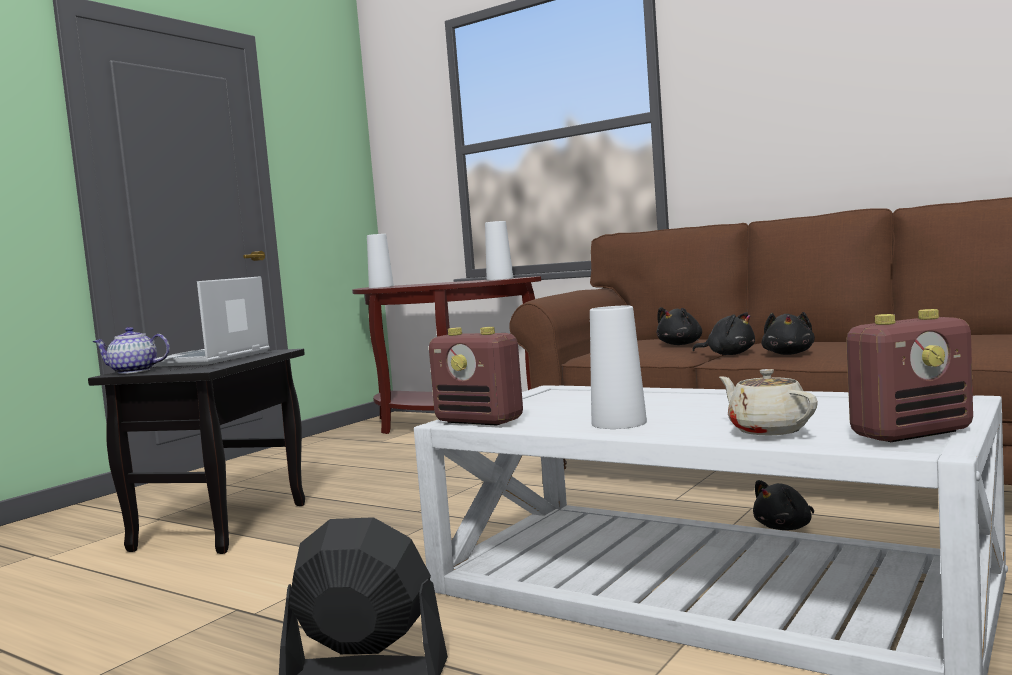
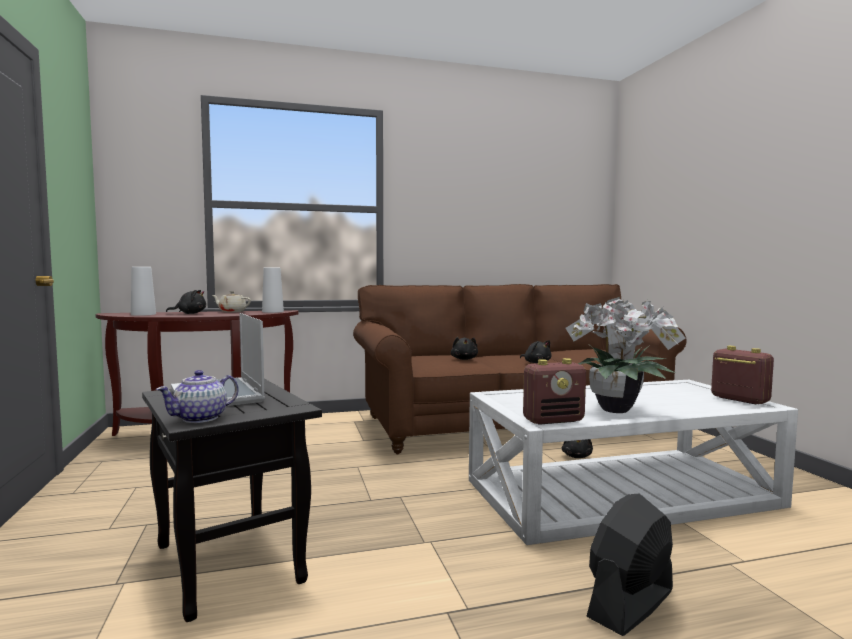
camera: 50 degrees left, 0 degrees up
(619, 423) = (619, 410): white vase -> potted plant
(728, 354) = (504, 364): black plush toy -> black plush toy (189, 313)
(767, 430) = (694, 405): beige teapot -> beige teapot (231, 311)
(912, 433) = (739, 399): radio -> radio turned 60 degrees counterclockwise

